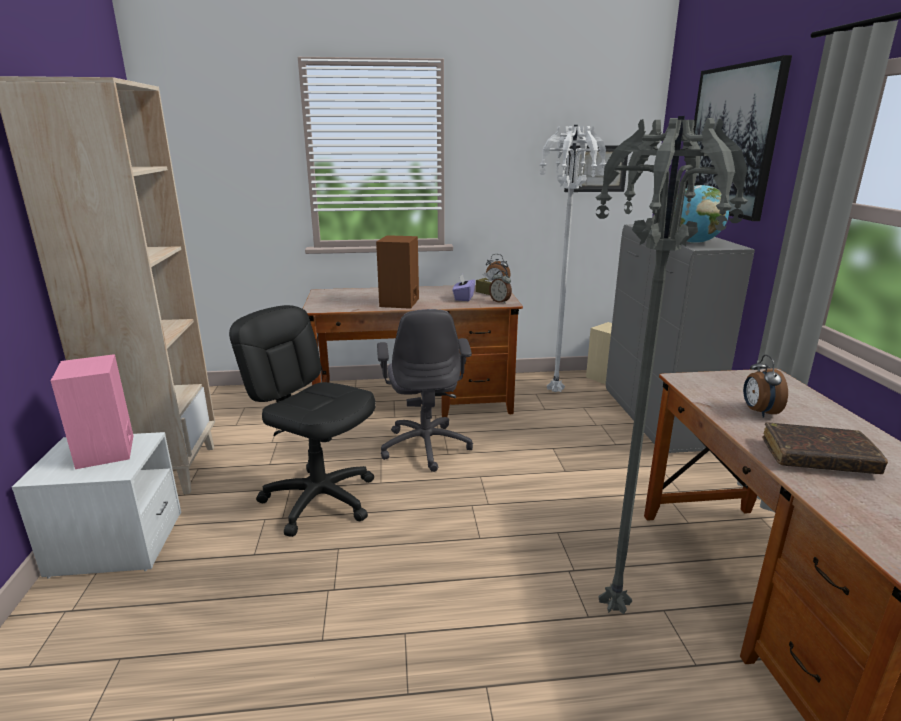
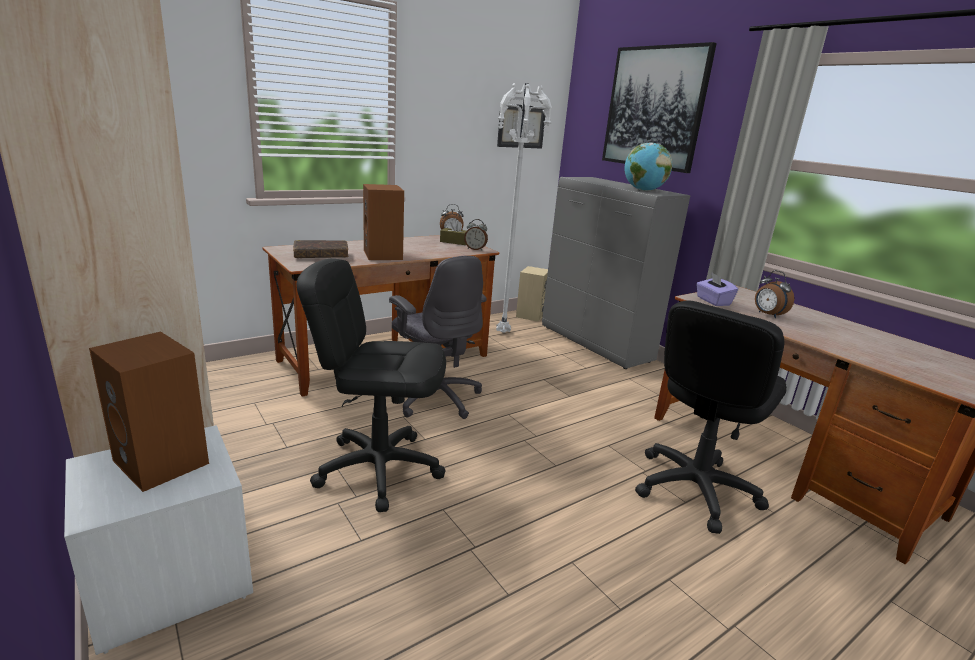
camera: 30 degrees left, 0 degrees up
(107, 452) = (164, 462): pink speaker -> brown speaker
(463, 298) = (437, 247): purple tissue box -> purple tissue box (712, 301)
(615, 606) = (694, 489): grey floor lamp -> black office chair
(818, 458) = (837, 339): brown book -> brown book (321, 255)

